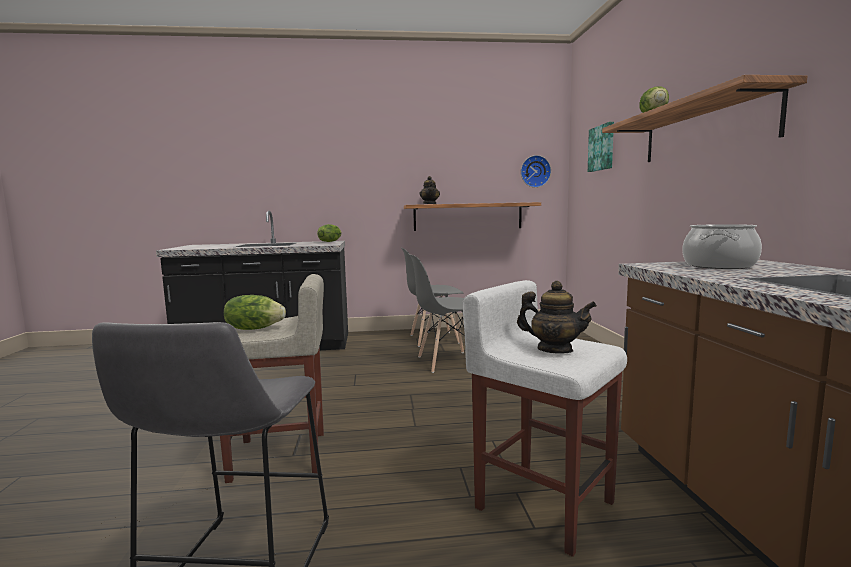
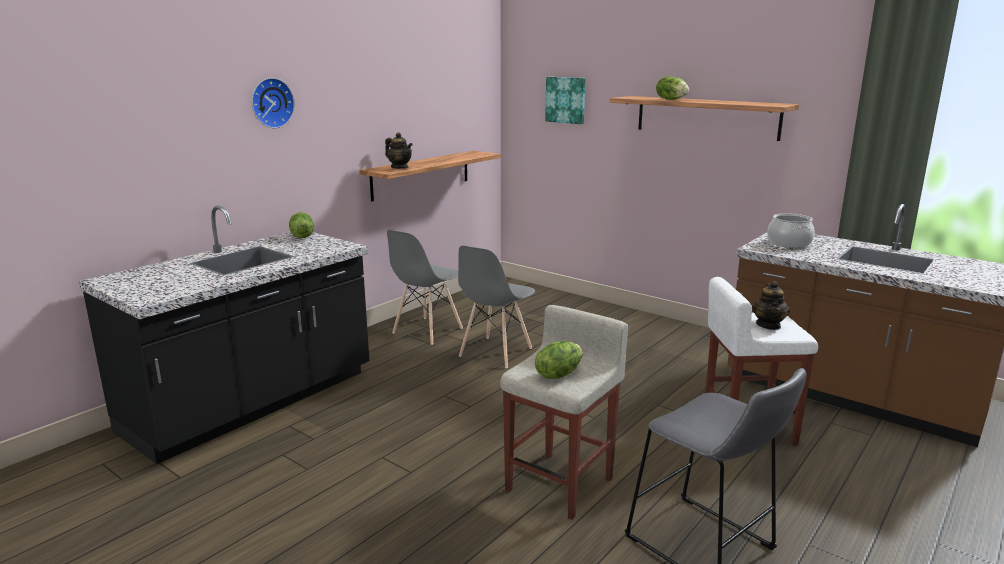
camera: 45 degrees left, 10 degrees up
(535, 171) = (476, 114): wall clock -> wall clock (271, 103)
(554, 350) = (768, 325): teapot -> teapot turned 120 degrees clockwise

